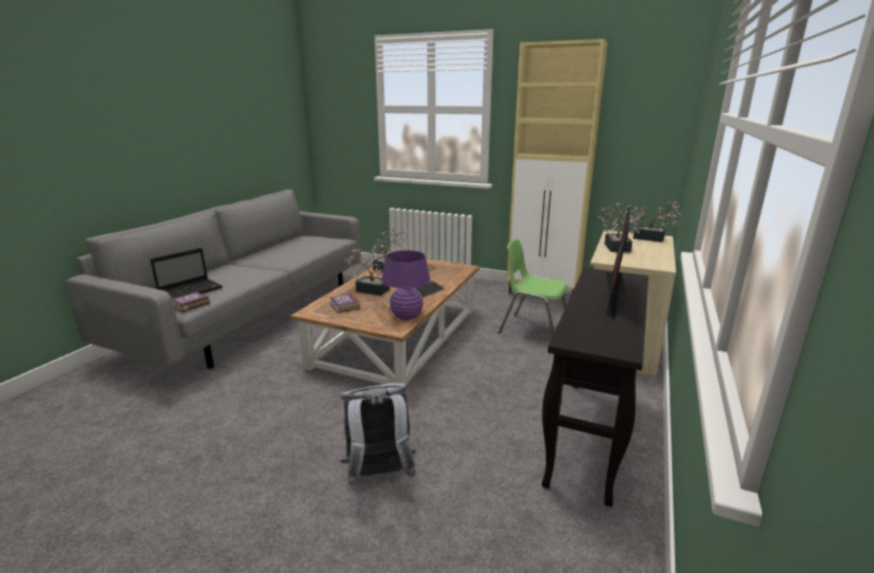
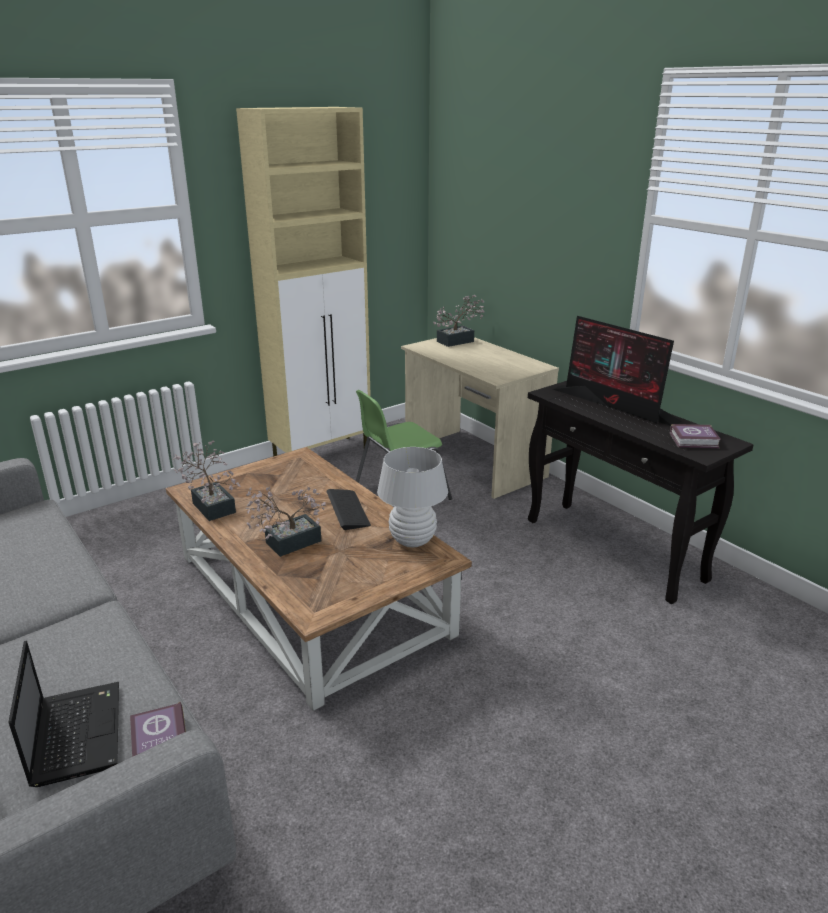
camera: 60 degrees left, 5 degrees up
(344, 306) = (325, 579): book -> book (695, 441)
(379, 475) = (606, 703): grey backpack -> none
(406, 316) = (412, 540): purple table lamp -> white table lamp
(616, 246) = (464, 361): potted plant -> none

